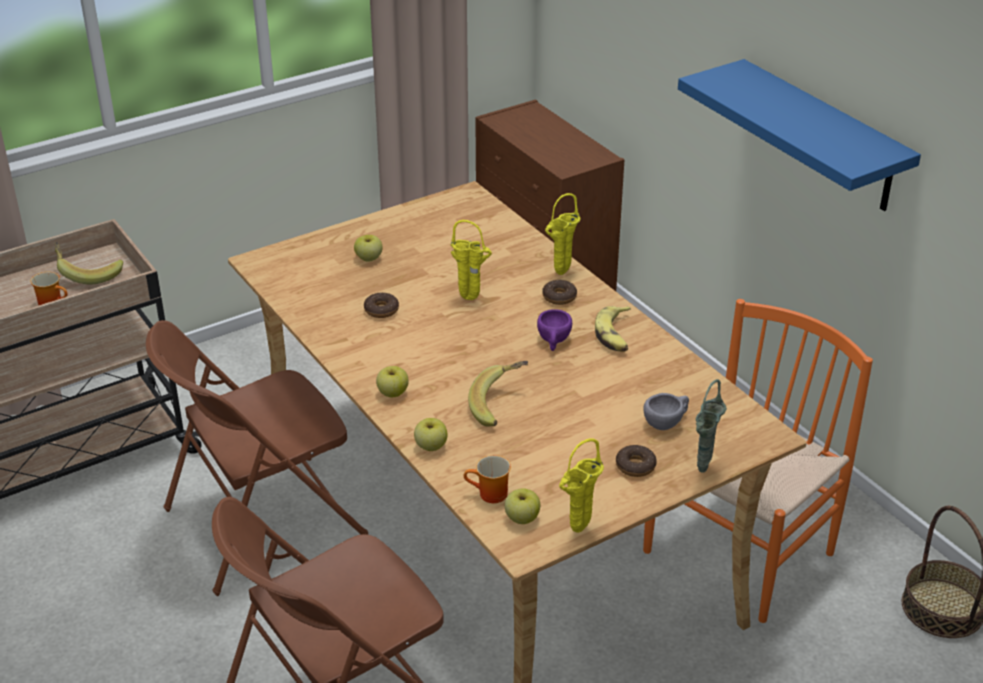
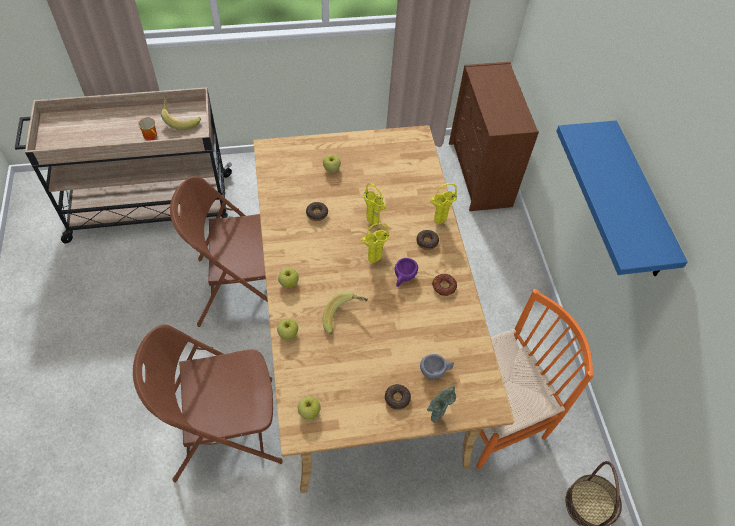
camera: 20 degrees right, 20 degrees up
(489, 495) = (300, 386): mug -> none
(578, 531) = (335, 436): yellow vase -> yellow vase (373, 262)
(615, 335) = (444, 286): banana -> donut

